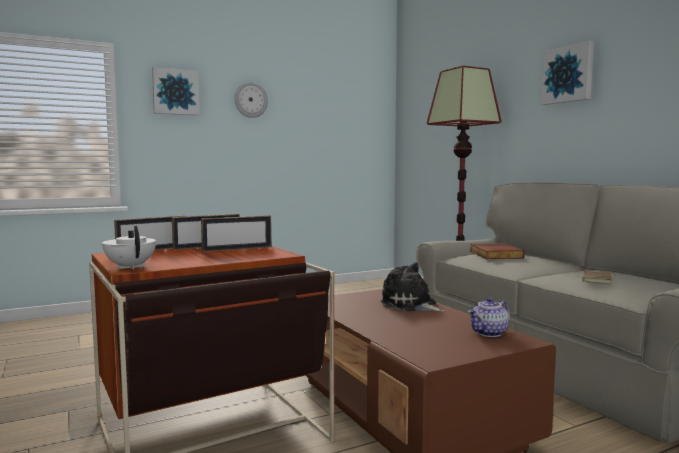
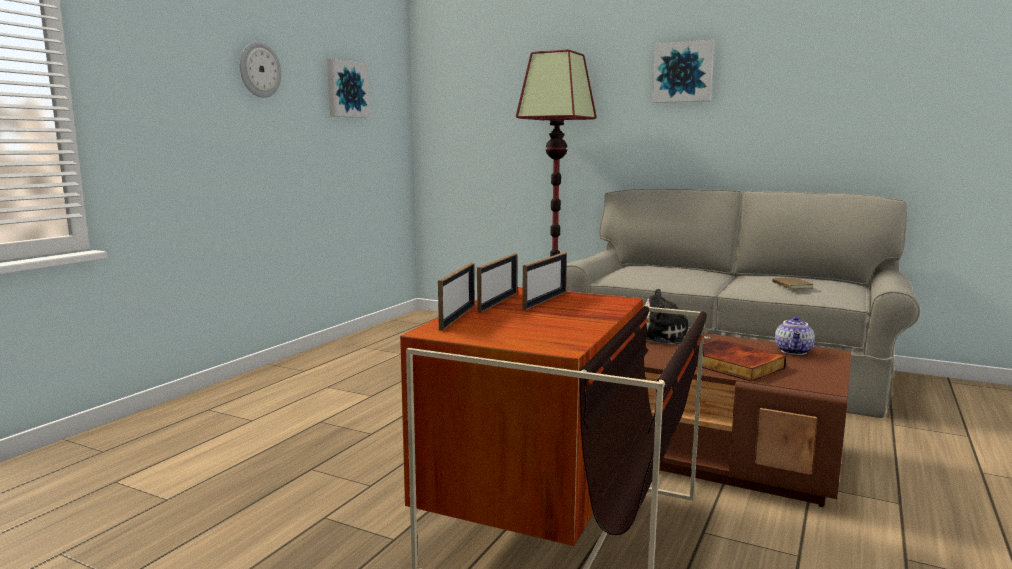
camera: 35 degrees left, 5 degrees up
(131, 267) = (551, 344): white teapot -> none
(175, 92) = (158, 51): picture -> picture (346, 89)
(494, 254) = (645, 270): book -> book (731, 365)

